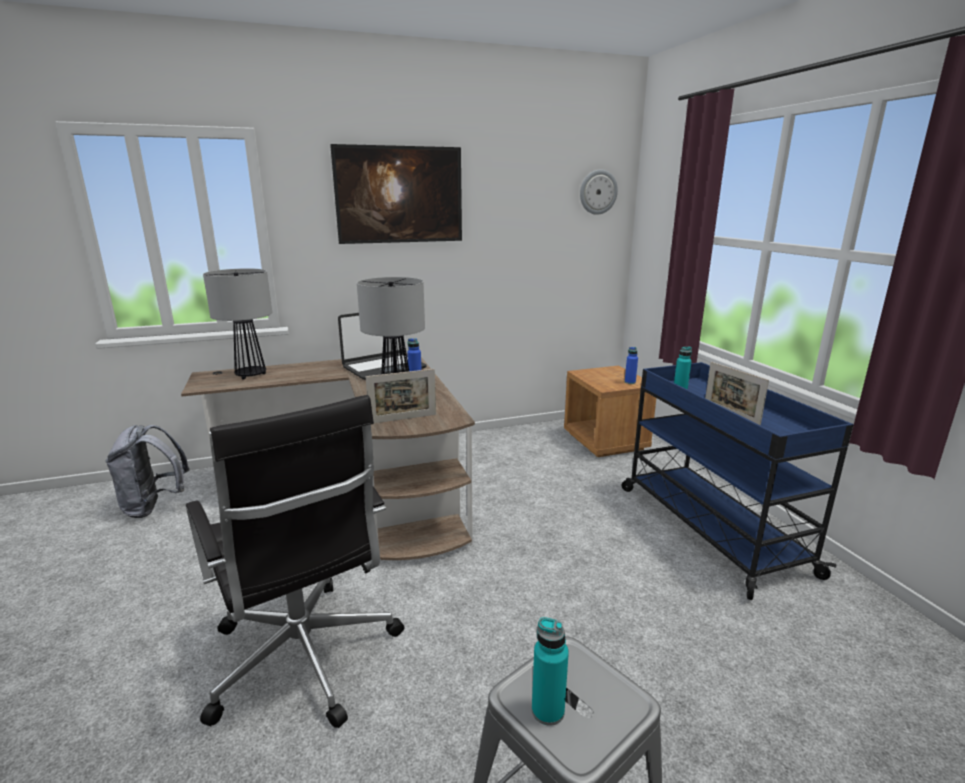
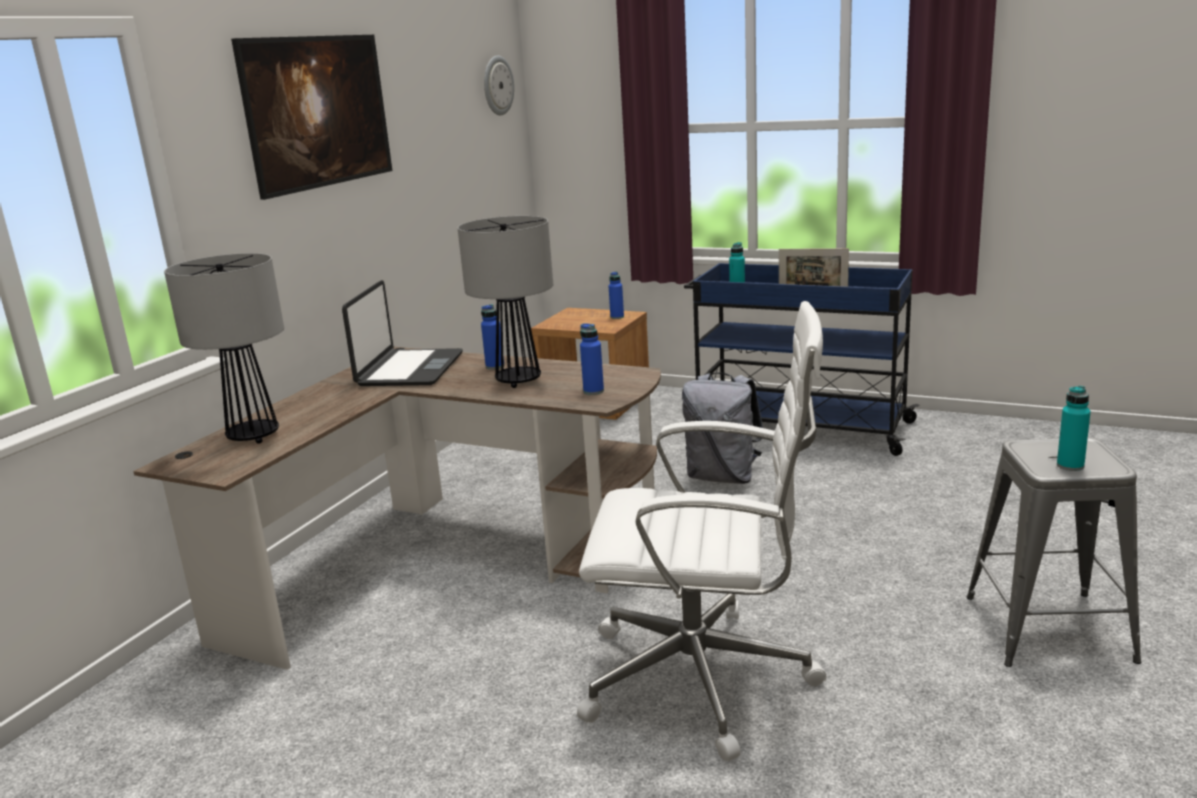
camera: 45 degrees left, 0 degrees up
(154, 506) = (170, 730): grey backpack -> grey backpack (723, 477)
(304, 659) = (704, 679): black office chair -> white office chair
(403, 419) = (593, 391): picture frame -> blue bottle

